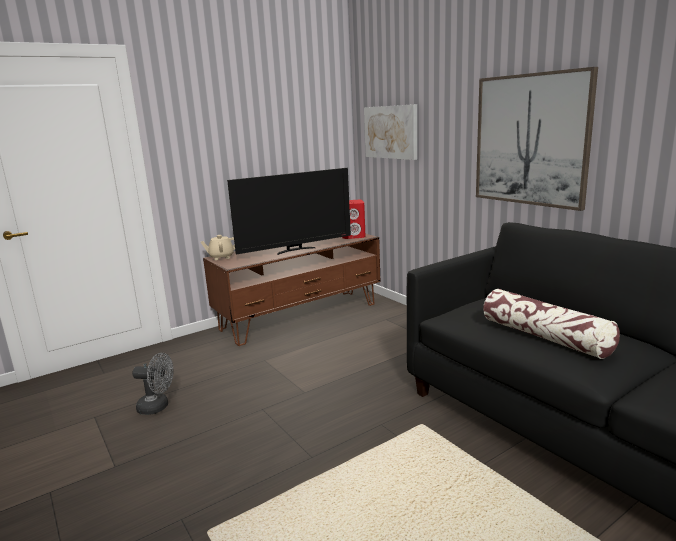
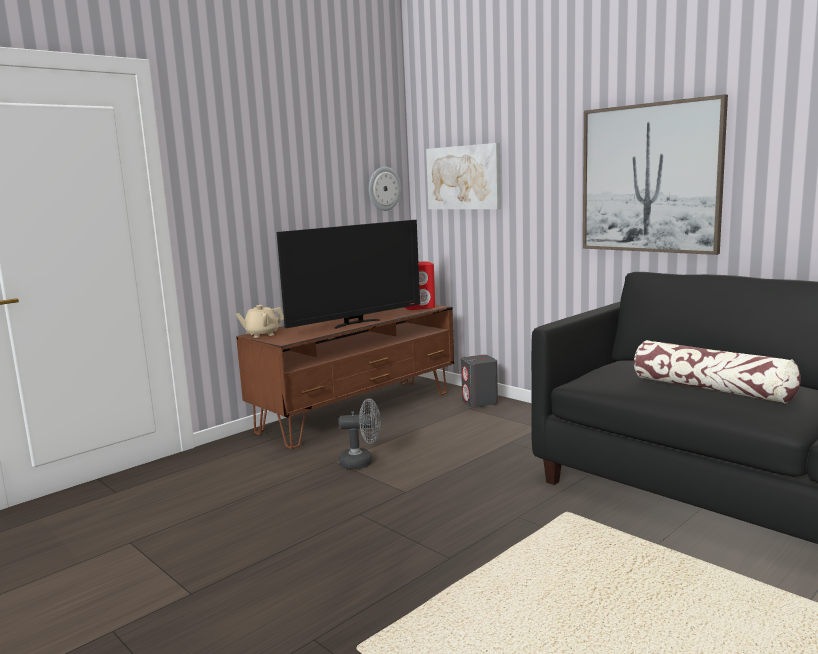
camera: 10 degrees left, 5 degrees down
(158, 407) = (216, 523): grey fan -> grey fan (362, 462)
(330, 140) = (384, 189): none -> wall clock
(396, 314) = (480, 402): none -> grey speaker

